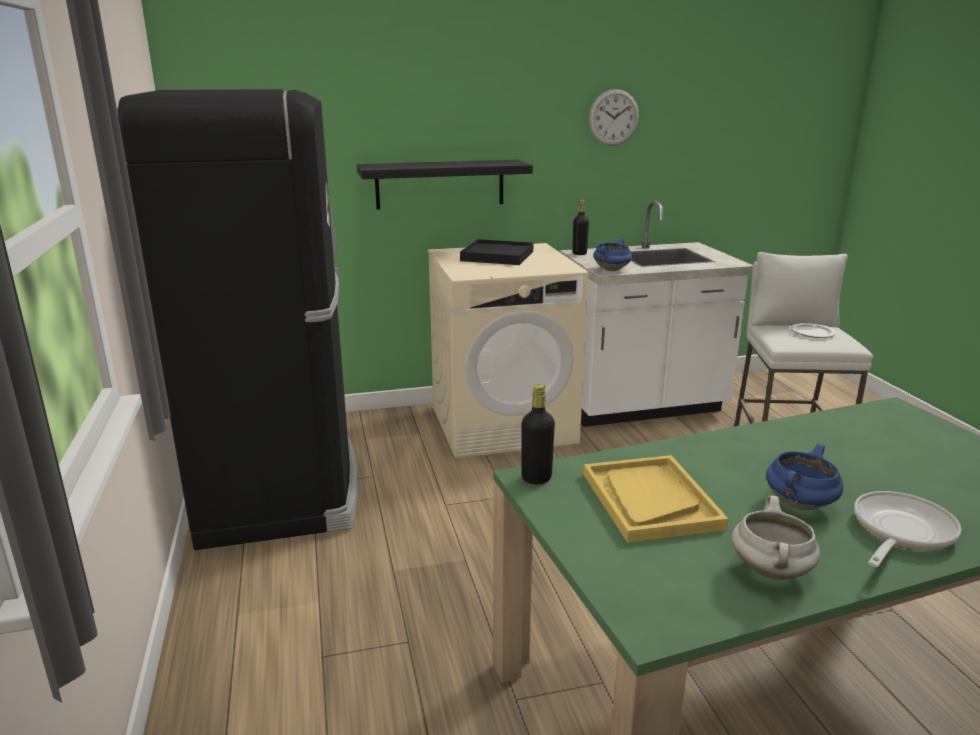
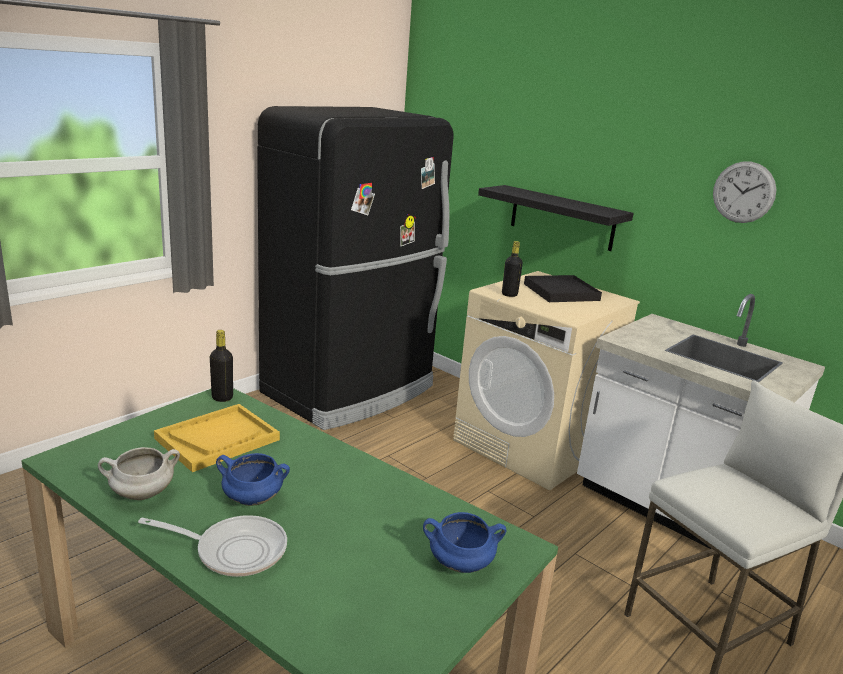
camera: 55 degrees right, 0 degrees up
(579, 253) = (655, 321): black bottle -> black bottle (509, 295)
(611, 270) = (626, 340): blue cooking pot -> blue cooking pot (459, 564)
(813, 333) = (744, 497): plate -> none

